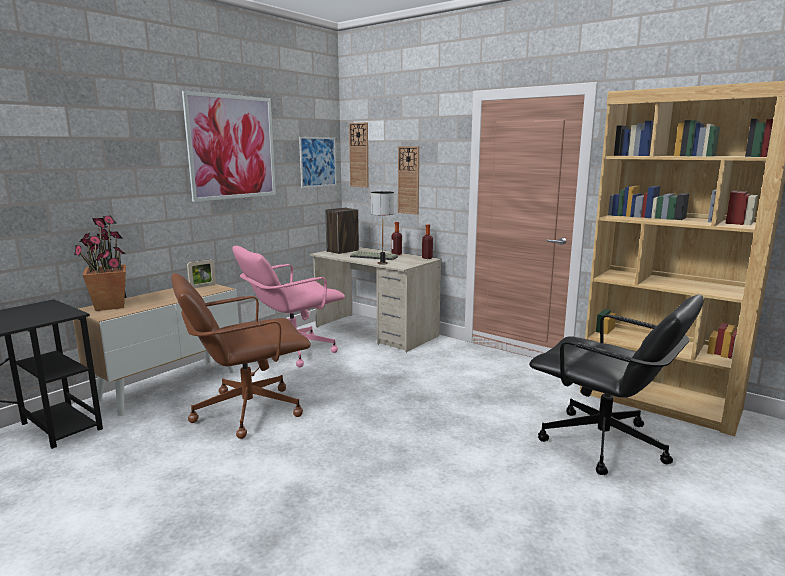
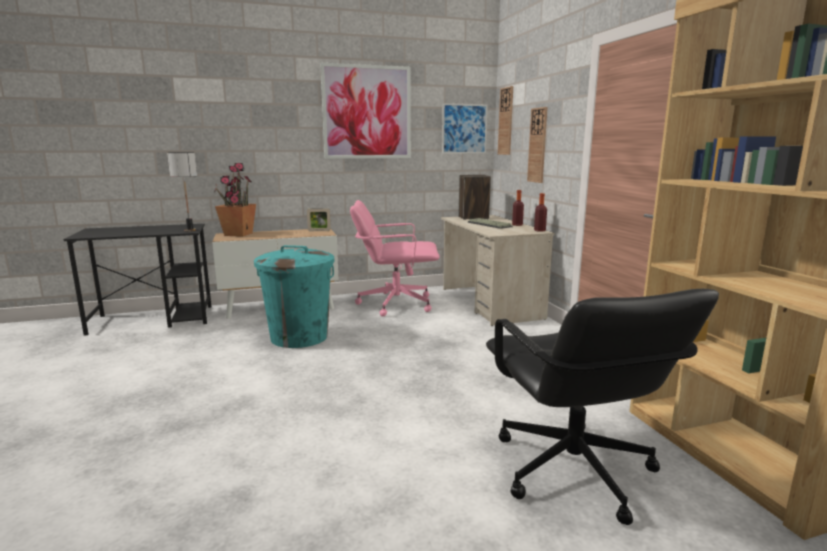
camera: 35 degrees right, 0 degrees up
(246, 411) = (299, 336): brown office chair -> turquoise trash can
(382, 263) = (483, 230): table lamp -> table lamp (189, 230)

